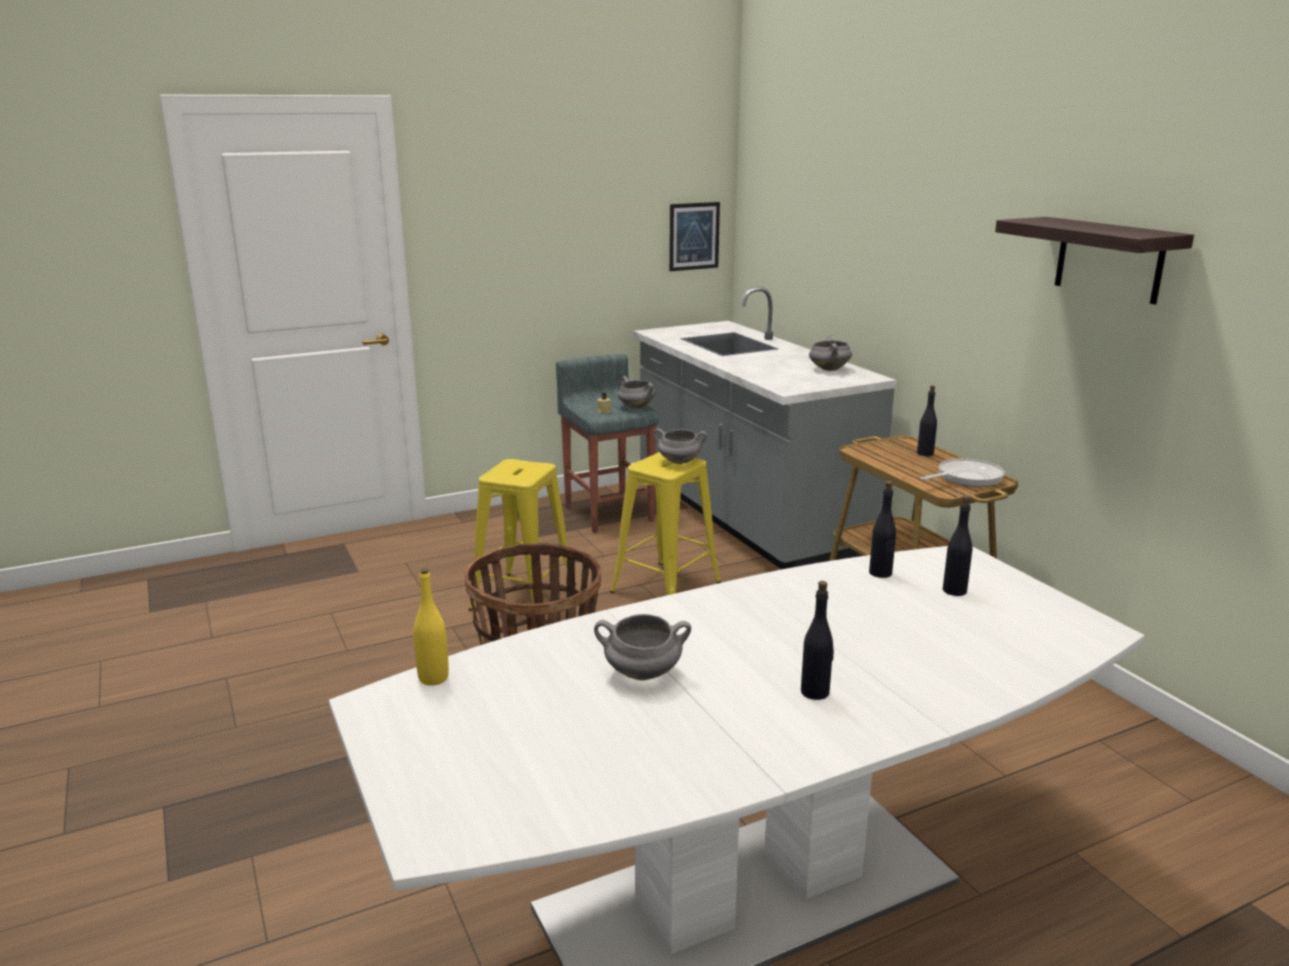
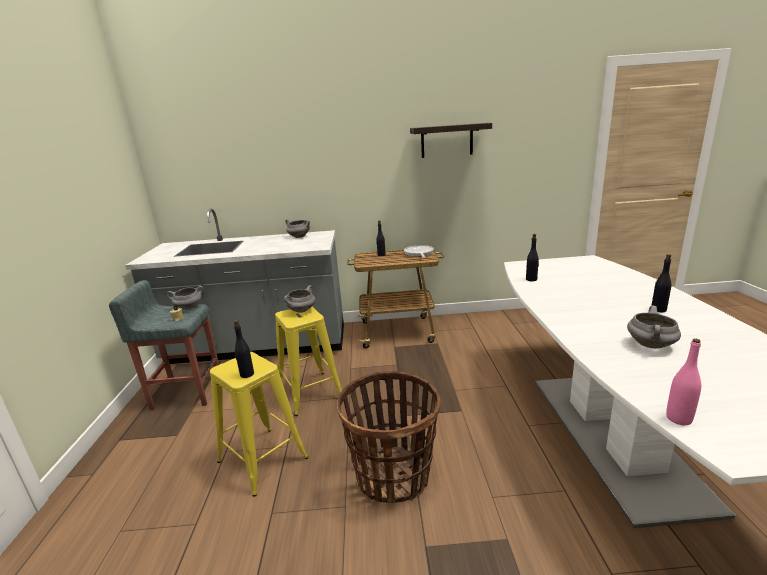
camera: 65 degrees left, 0 degrees up
(433, 678) = (678, 419): yellow bottle -> pink bottle
(694, 236) = (129, 189): picture -> none
(954, 590) = (552, 271): black bottle -> black bottle (247, 374)

